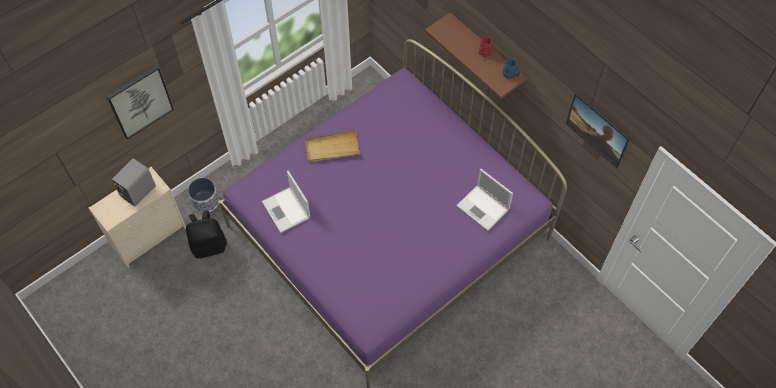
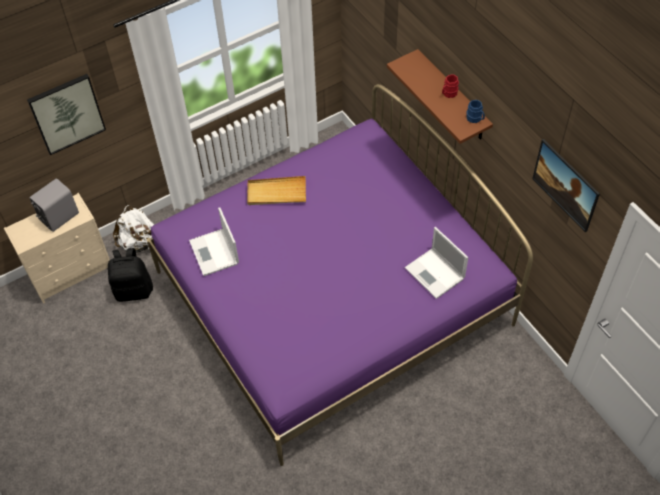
camera: 10 degrees right, 5 degrees down
(206, 201) = (139, 243): planter -> white backpack

